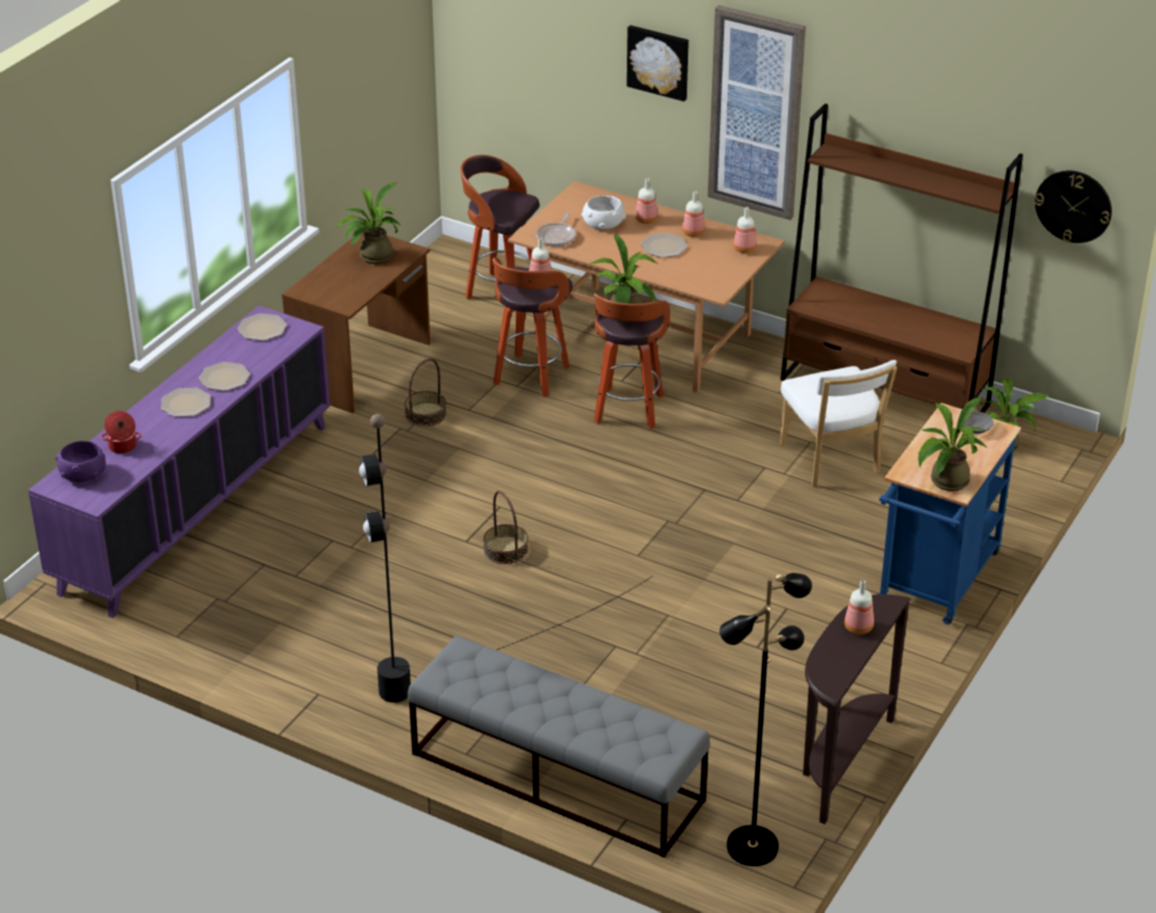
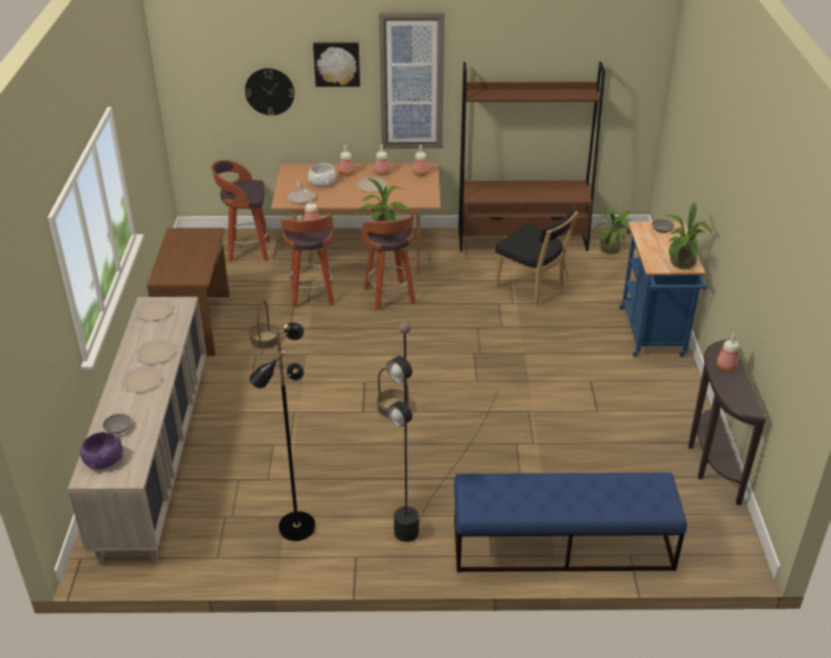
camera: 30 degrees left, 0 degrees up
(122, 447) = (119, 428): cooking pot -> grey bowl
(196, 507) = (155, 458): purple cabinet -> beige cabinet
(372, 257) = (189, 243): potted plant -> none
(556, 776) = (561, 545): grey bench -> blue bench
(752, 846) = (716, 538): black floor lamp -> black floor lamp (296, 526)
(832, 461) = (532, 287): white chair -> black chair
(1073, 206) = (632, 87): wall clock -> wall clock (269, 91)

